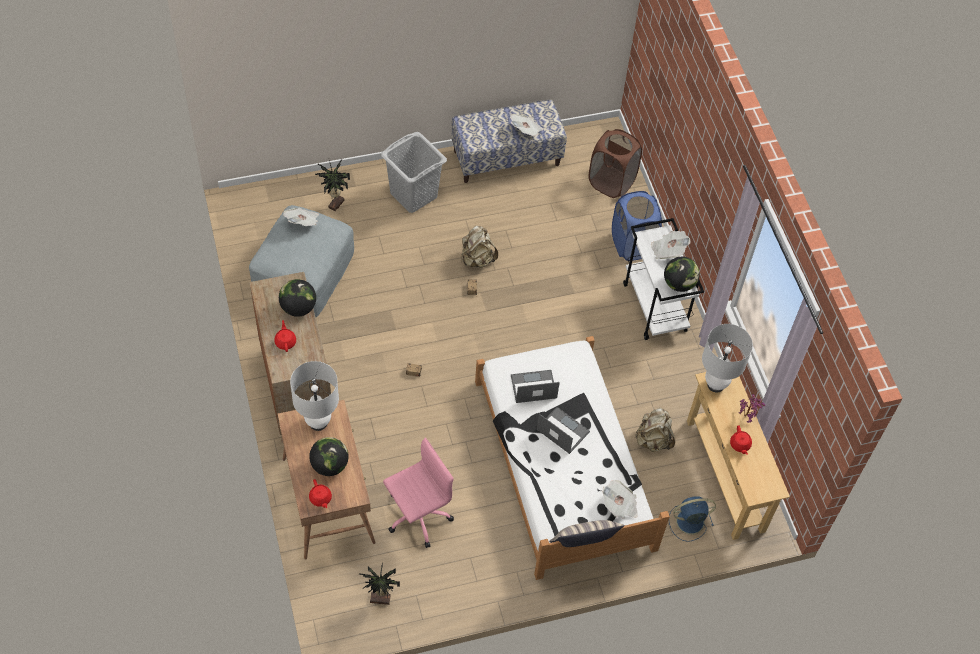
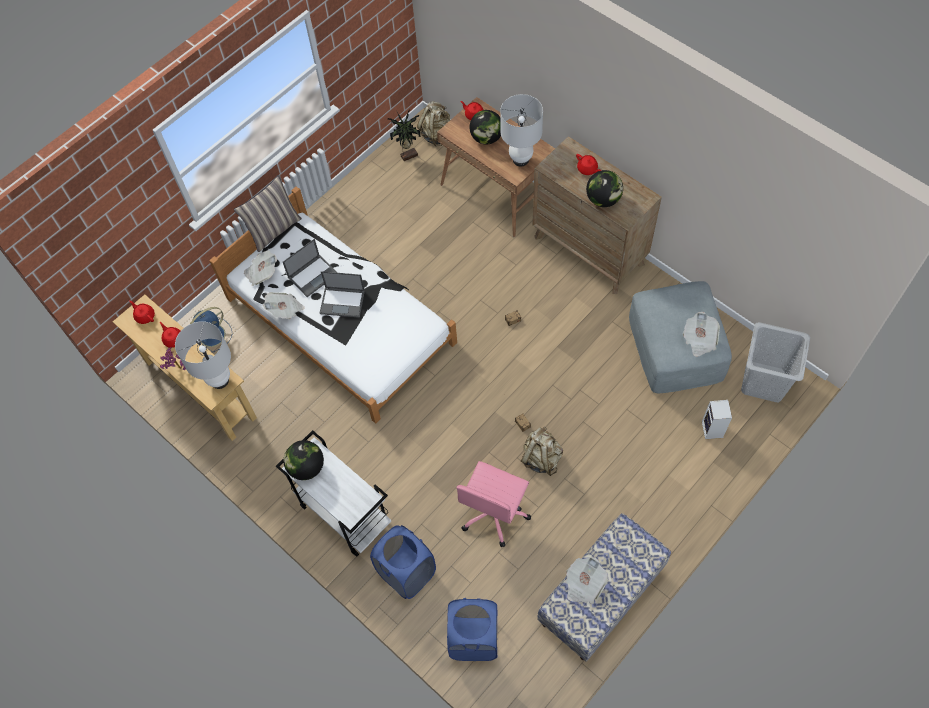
camera: 155 degrees right, 5 degrees up
(335, 204) = (713, 430): potted plant -> speaker
(413, 194) = (653, 489): grey laundry basket -> grey laundry basket (763, 382)
(417, 516) = (424, 219): pink office chair -> pink office chair (494, 513)
(533, 387) = (391, 324): laptop -> laptop (313, 275)
(611, 182) = (474, 639): brown laundry basket -> blue laundry basket
(653, 440) = (277, 383): beige backpack -> beige backpack (437, 135)
(668, 250) = (337, 499): newspaper -> newspaper (285, 310)
(757, 483) = (145, 316): none -> red teapot

